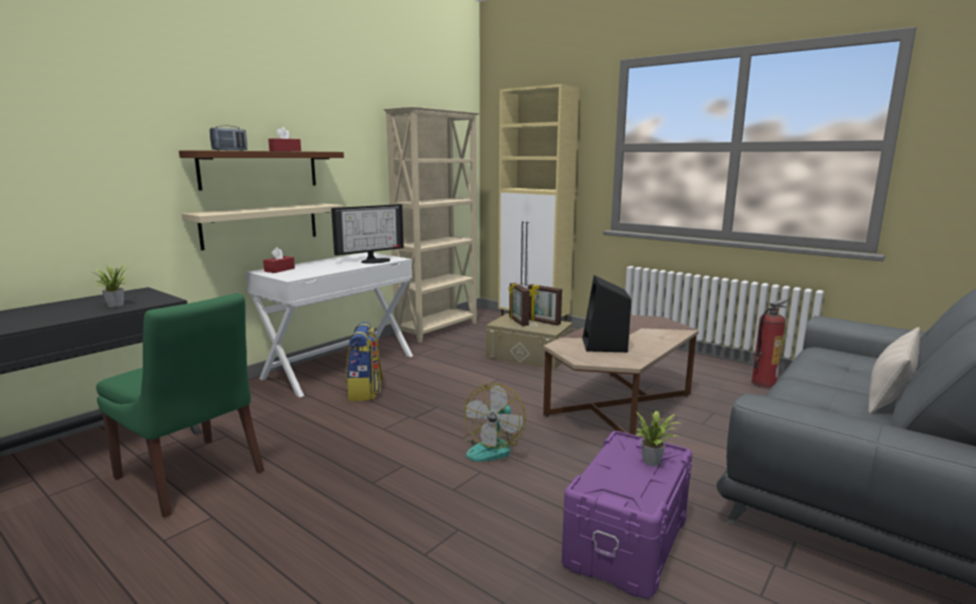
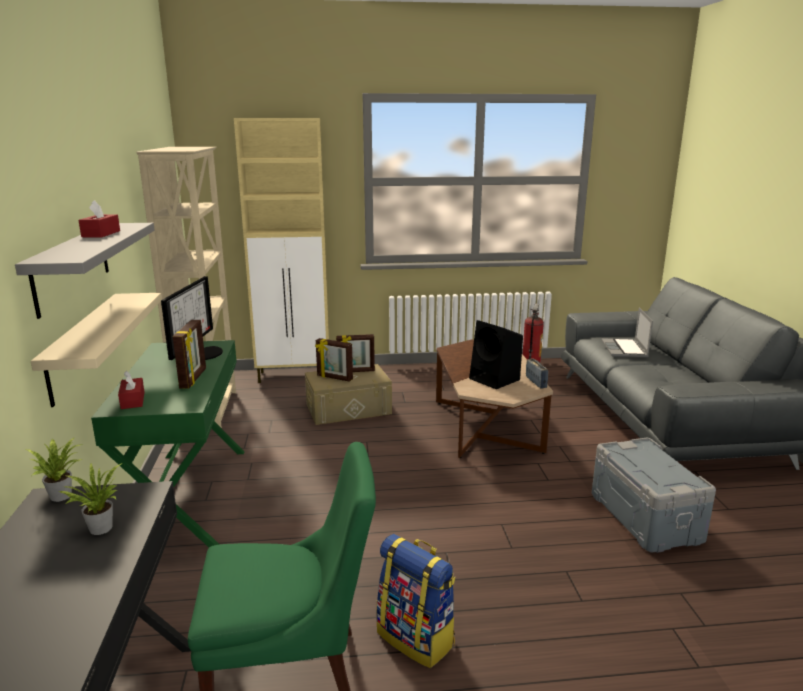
camera: 45 degrees left, 5 degrees up
(230, 150) = (74, 250): radio -> radio (536, 382)
(260, 169) = (72, 266): brown shelf -> grey shelf
(332, 269) = (194, 379): none -> picture frame
(339, 366) = (188, 496): white desk -> green desk
(365, 392) = (277, 509): backpack -> backpack (417, 638)
(493, 447) = (474, 501): fan -> none
(628, 541) = (646, 517): purple storage box -> grey storage box
(654, 461) = (648, 454): potted plant -> potted plant (63, 495)
(837, 367) = (625, 349): none -> laptop
(889, 395) = (673, 361): beige pillow -> none

